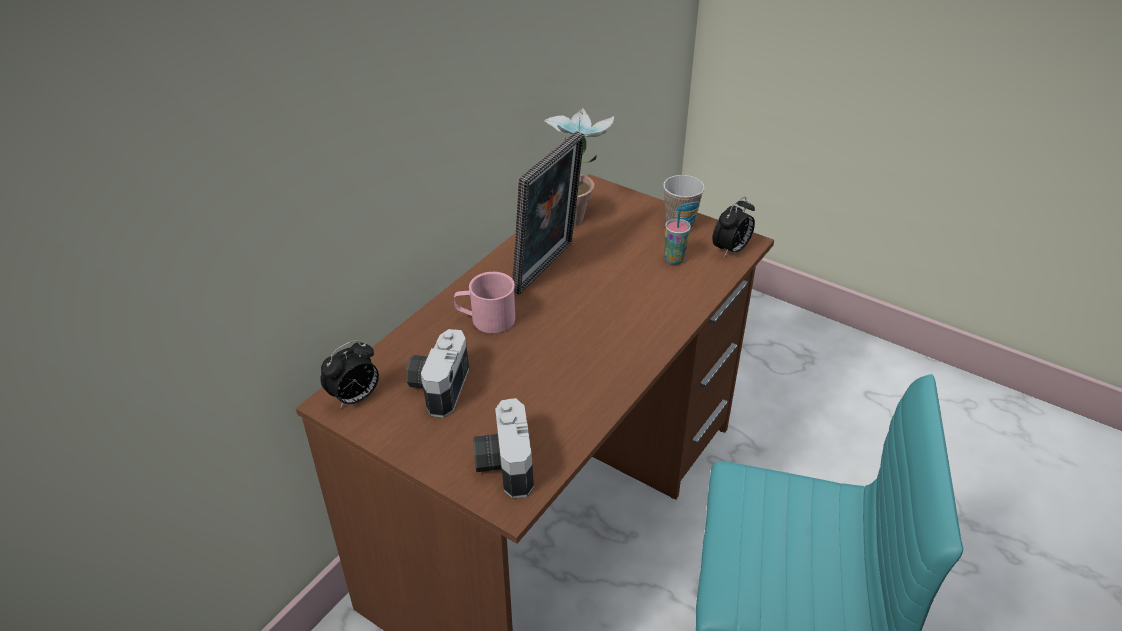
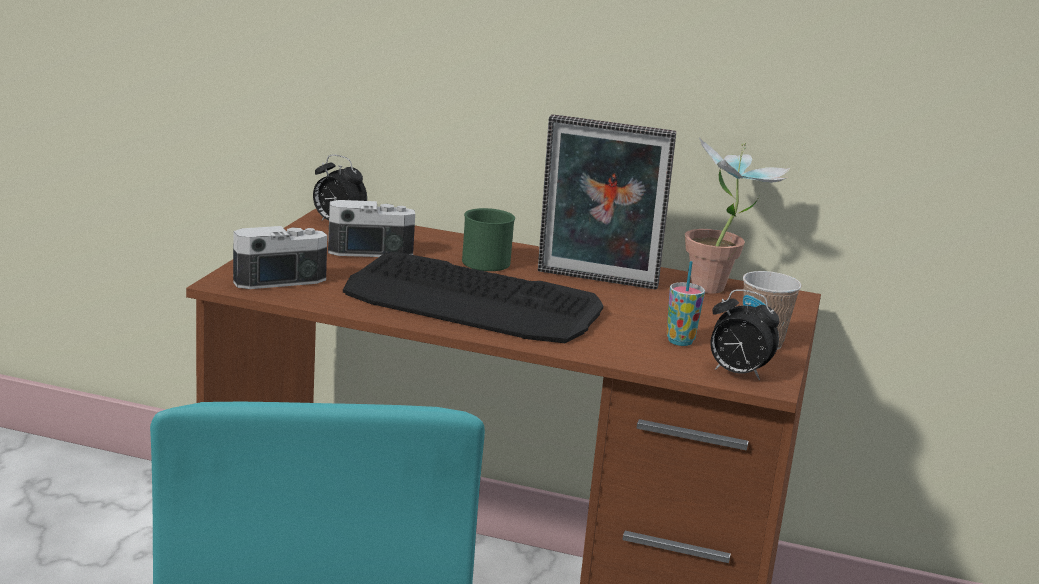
camera: 70 degrees right, 20 degrees down
(486, 319) = (483, 260): pink mug -> green mug
(586, 346) = (472, 302): none -> keyboard

